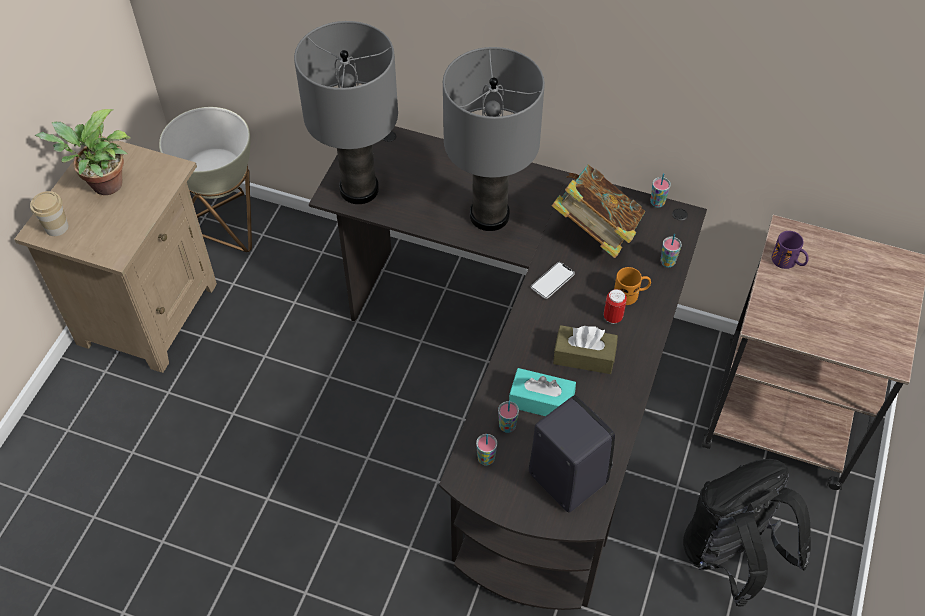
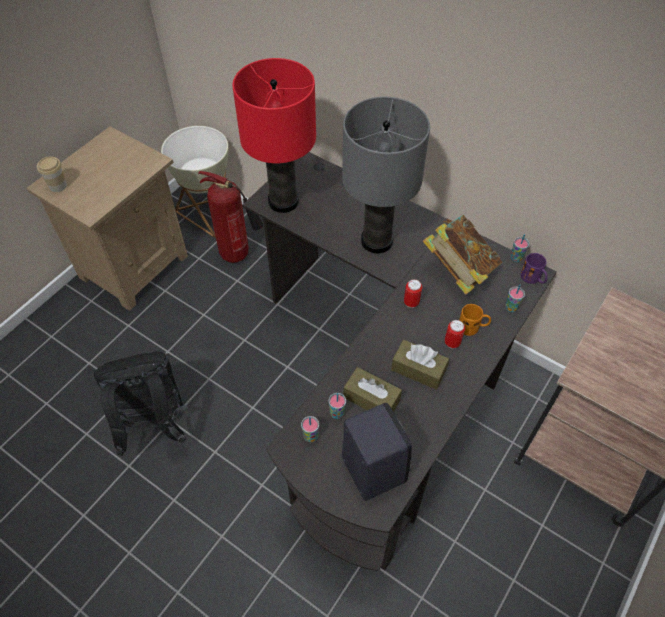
camera: 15 degrees right, 0 degrees up
(103, 186) = (101, 163): potted plant -> none
(285, 268) = (239, 255): none -> fire extinguisher
(359, 189) = (283, 201): grey table lamp -> red table lamp
(541, 401) = (371, 399): turquoise tissue box -> brown tissue box
(552, 281) = (411, 302): phone -> can
(730, 557) = (514, 560): black backpack -> black backpack (154, 424)
(788, 262) = (615, 329): purple mug -> purple mug (533, 278)

